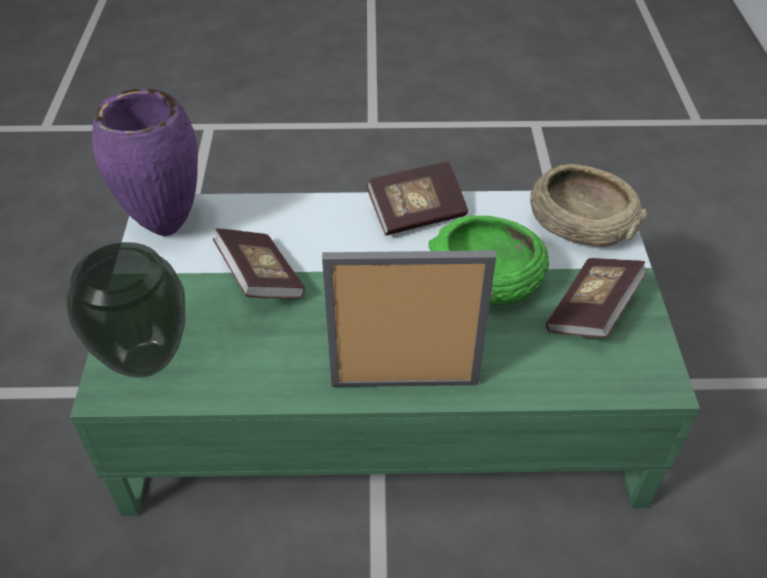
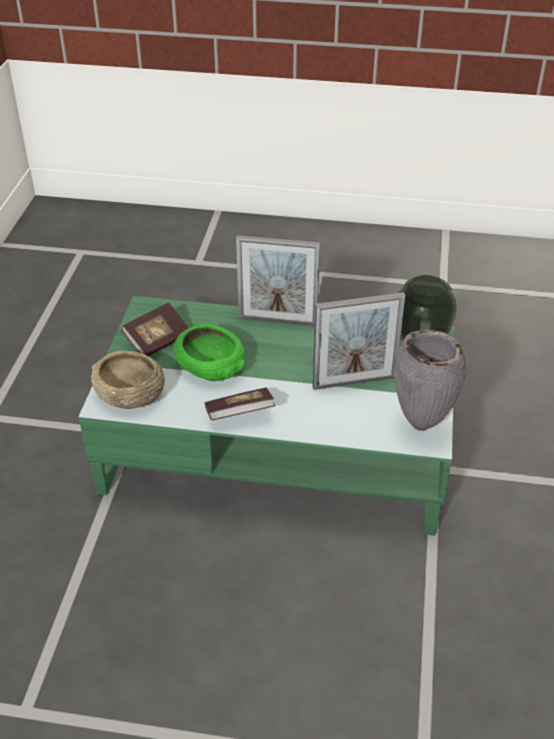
camera: 170 degrees left, 5 degrees down
(165, 230) = (423, 424): purple vase -> grey vase
(260, 279) = (354, 382): book -> picture frame

